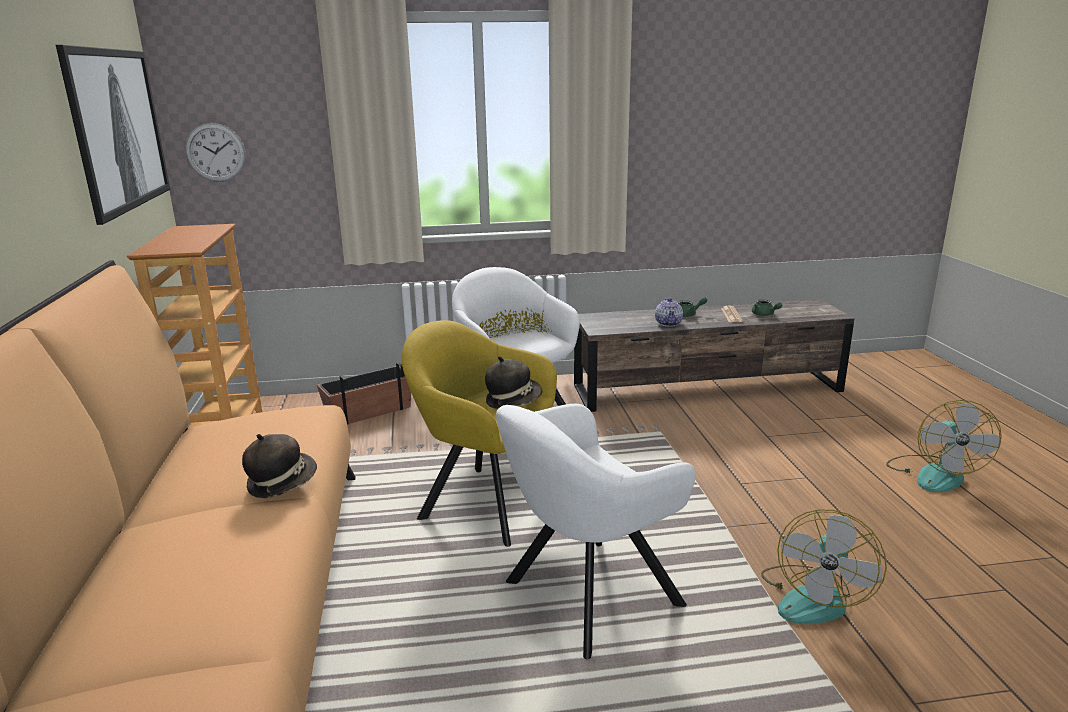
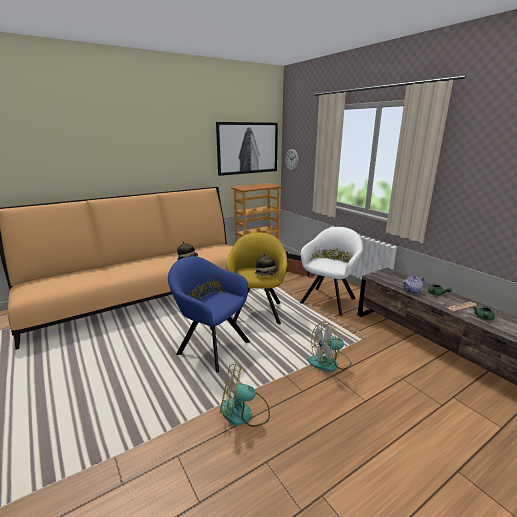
camera: 65 degrees right, 0 degrees up
(584, 597) = (210, 346): white armchair -> blue armchair
(934, 474) = (440, 472): fan -> fan (329, 362)

